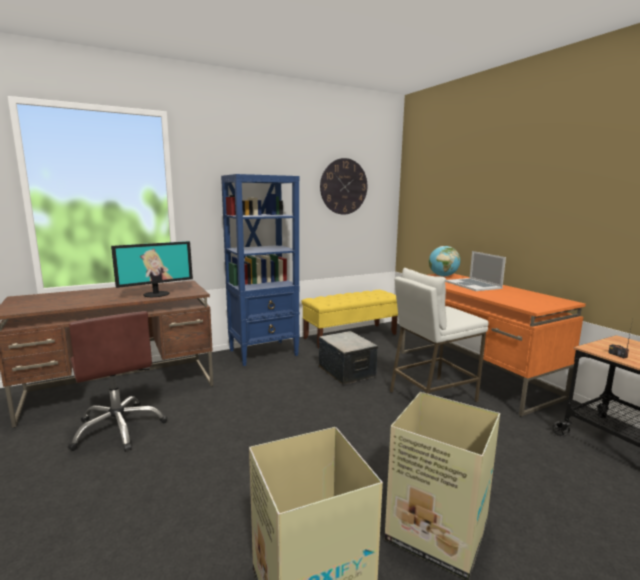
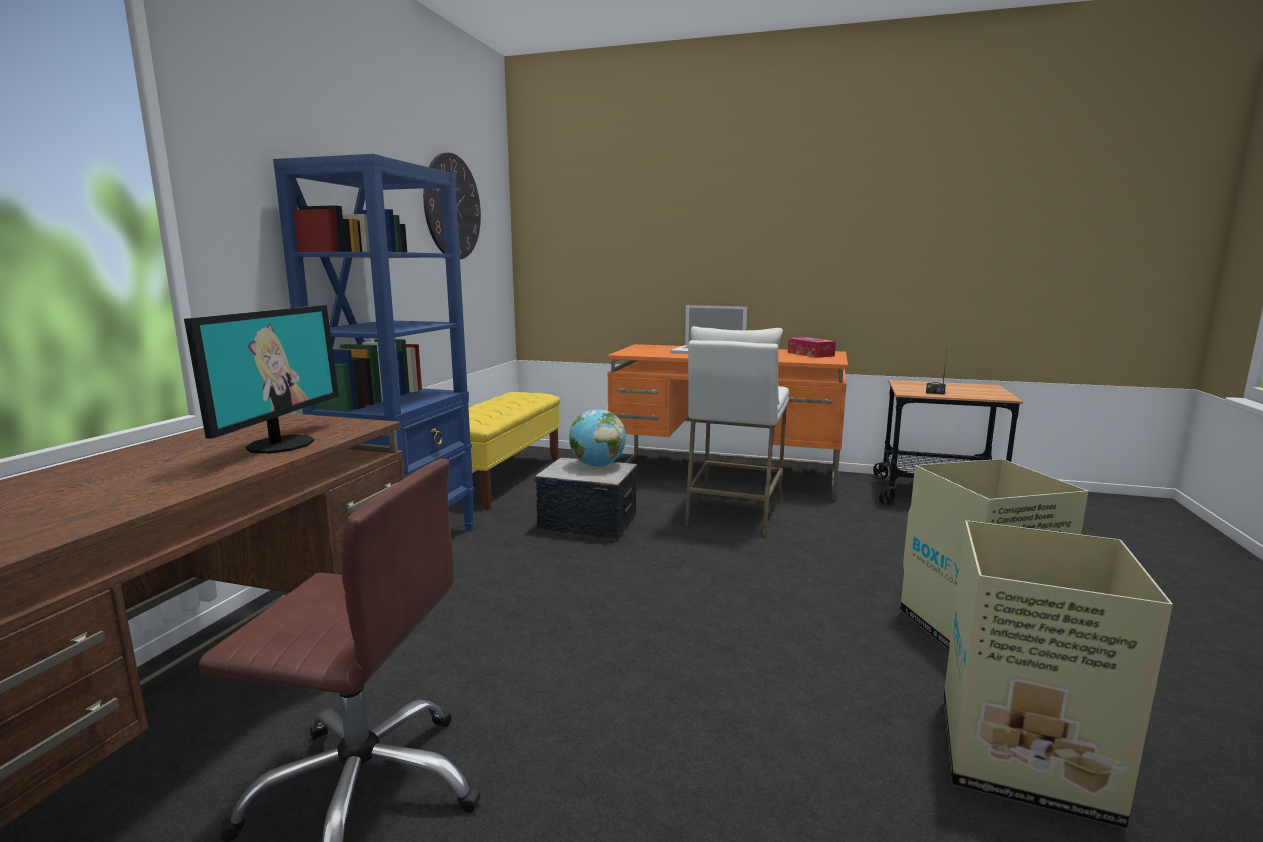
camera: 45 degrees left, 0 degrees up
(443, 276) = (645, 348): globe -> globe (597, 465)
(541, 300) = (810, 354): none -> tissue box

